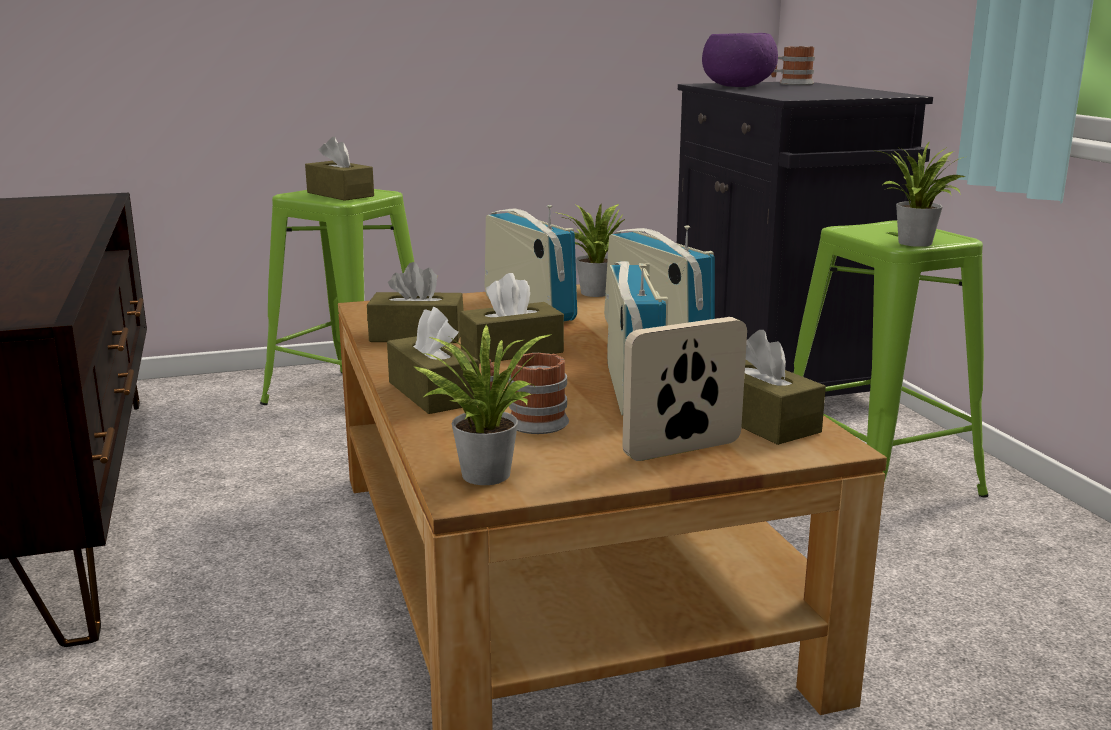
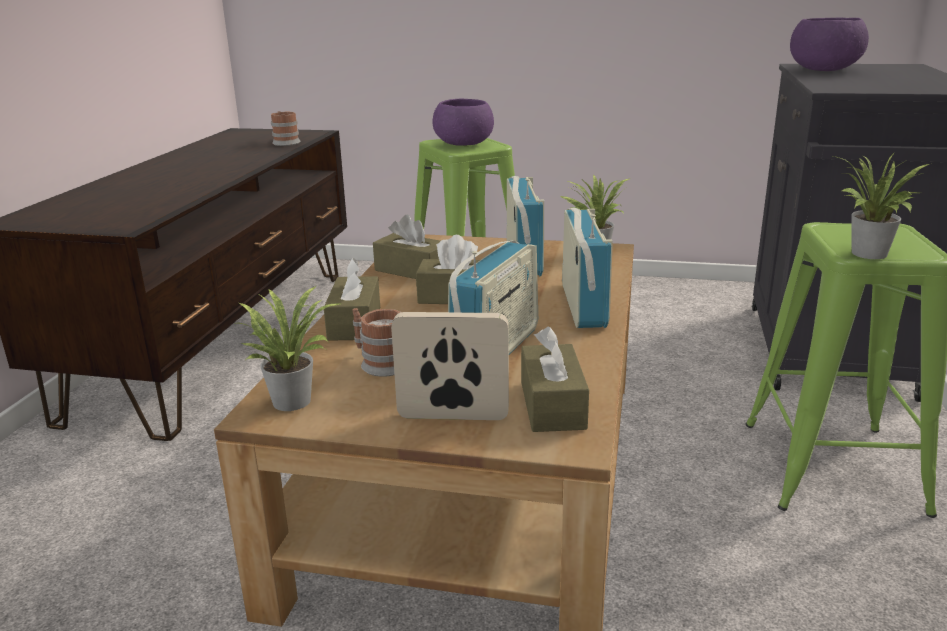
camera: 30 degrees right, 5 degrees up
(340, 194) = (464, 144): brown tissue box -> purple bowl
(790, 84) = (892, 68): mug -> mug (285, 142)

